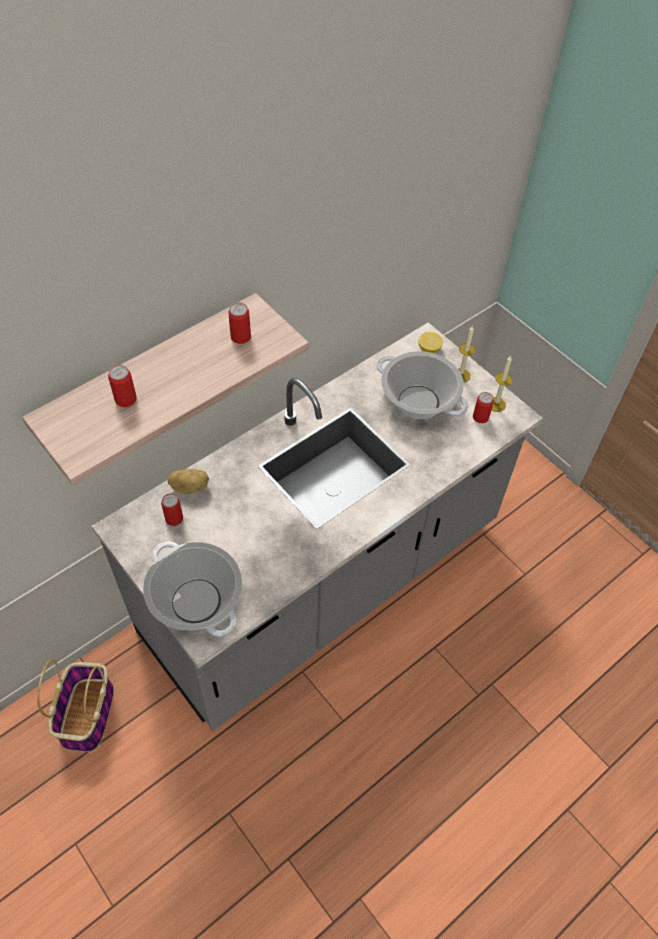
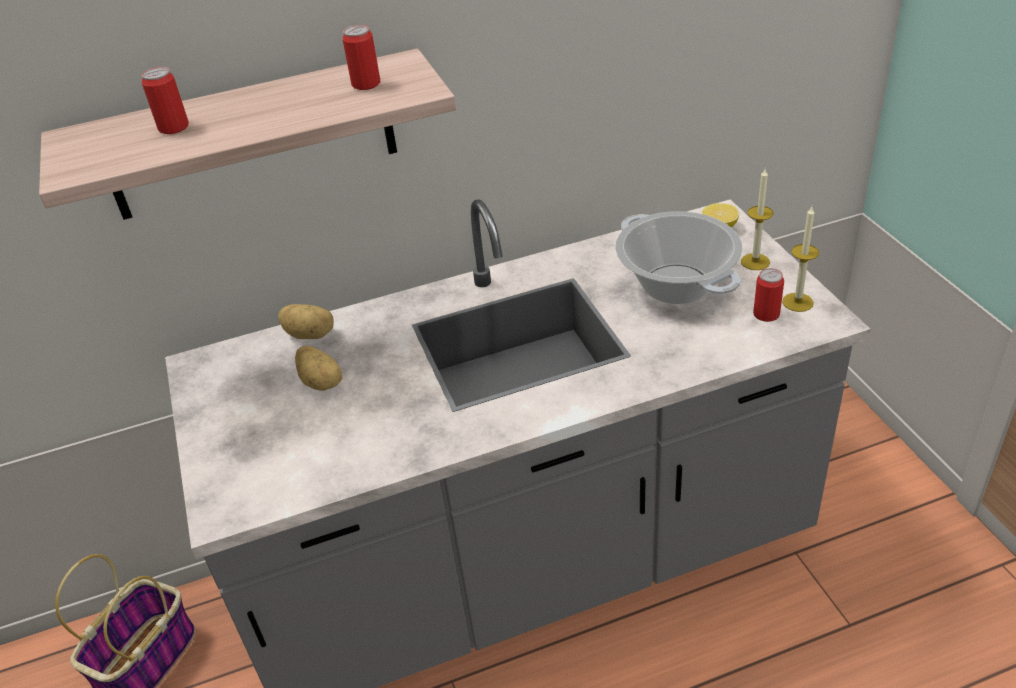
camera: 25 degrees right, 15 degrees down
(174, 518) = (269, 366): can -> none
(197, 601) = (239, 468): cooking pot -> none
(218, 524) = (322, 382): none -> potato

